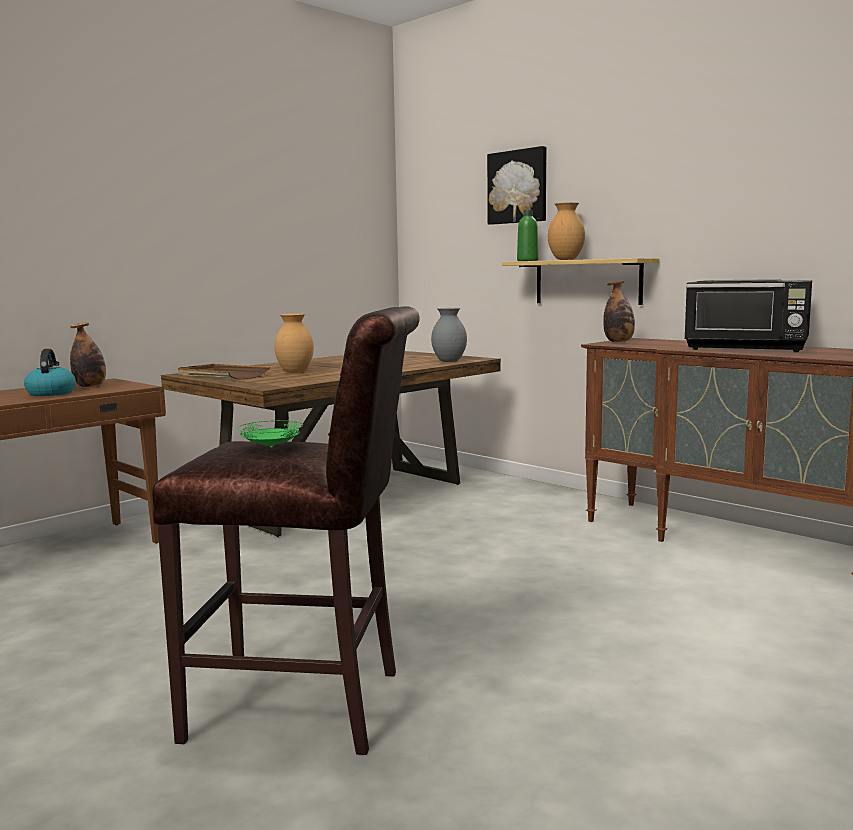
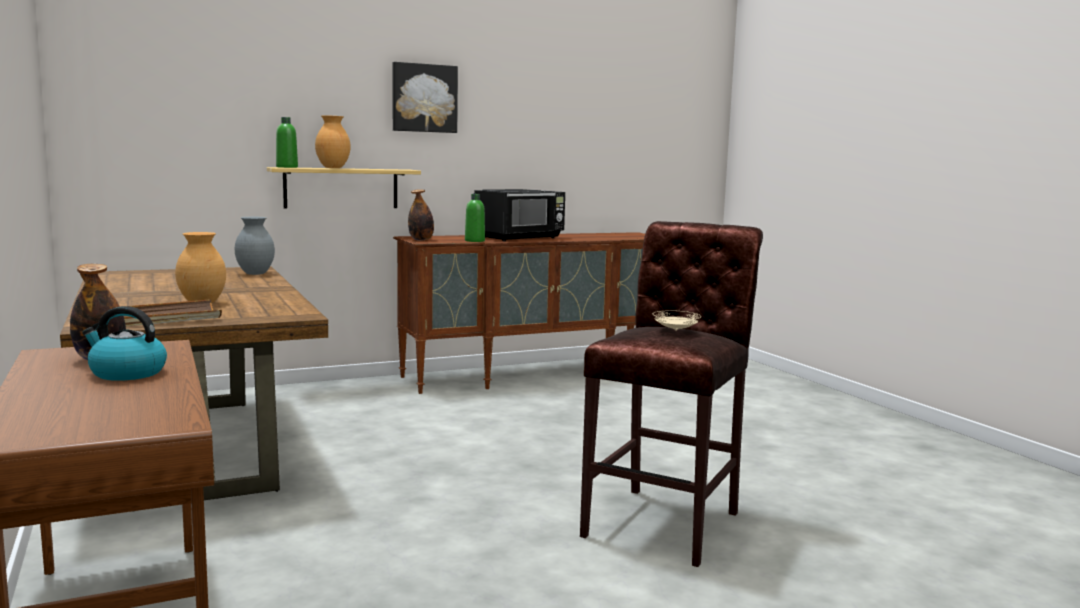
camera: 70 degrees left, 0 degrees up
(271, 447) = (675, 330): green plate -> beige plate
(518, 187) = (254, 90): picture -> picture (424, 98)
(663, 346) = (474, 241): none -> green bottle

